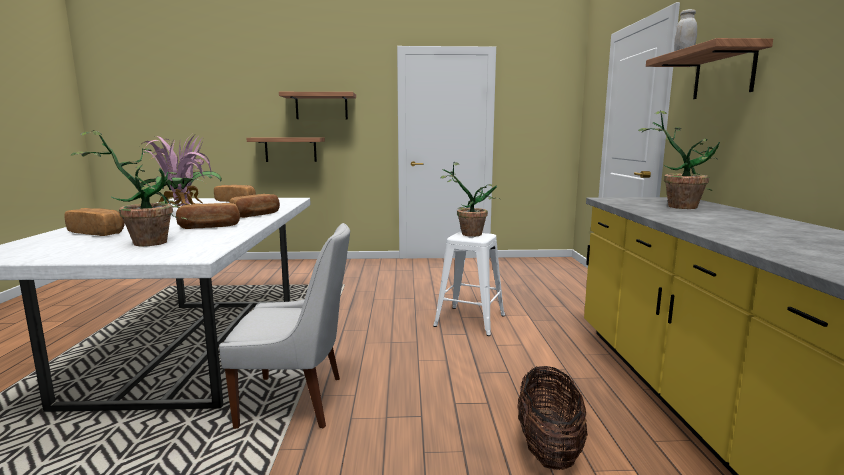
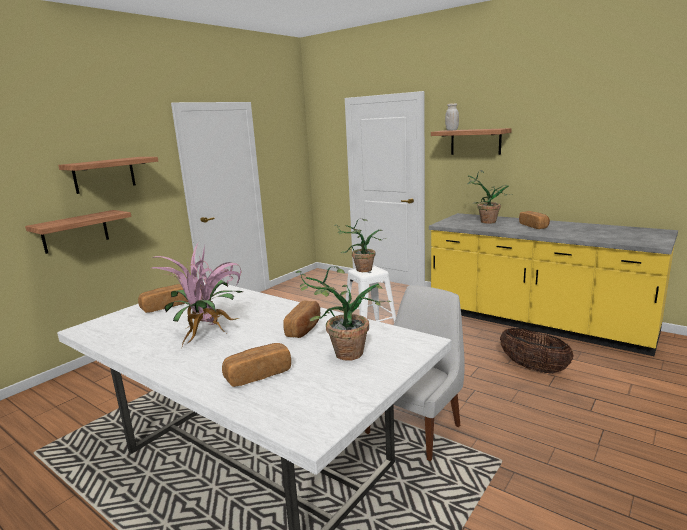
camera: 50 degrees left, 5 degrees up
(256, 215) = (272, 307): bread -> bread (534, 226)

